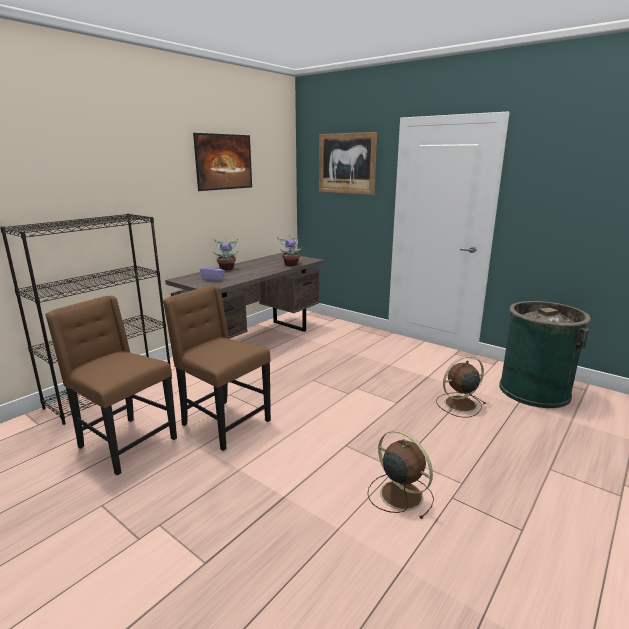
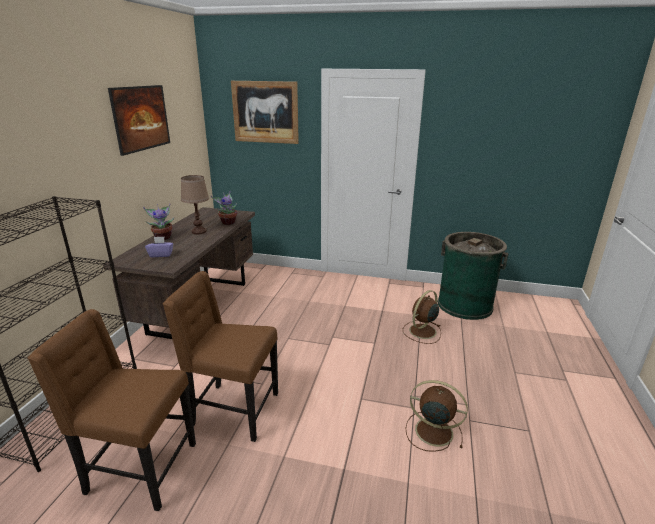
camera: 25 degrees left, 5 degrees up
(259, 268) = (198, 232): none -> brown table lamp

